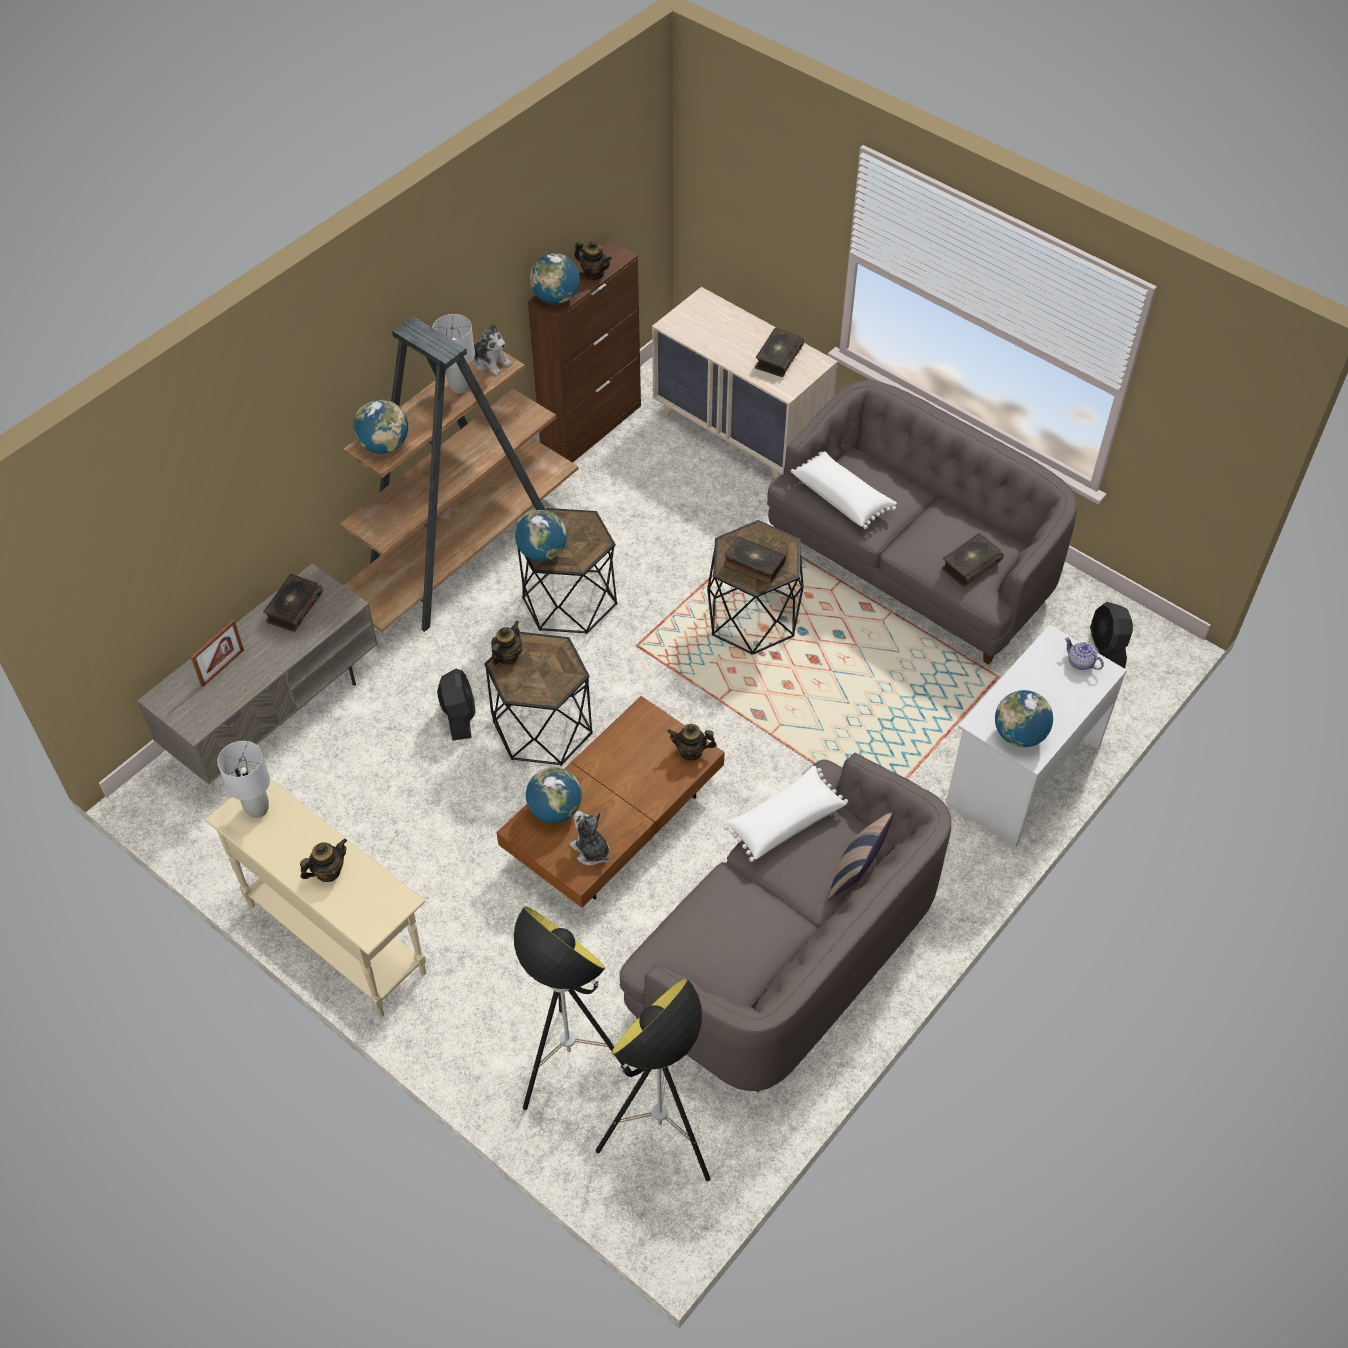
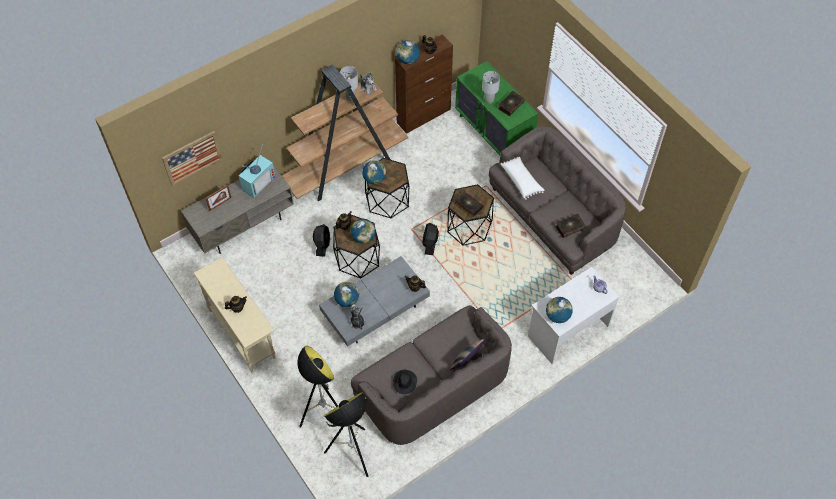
camera: 15 degrees right, 5 degrees up
(147, 568) = (192, 158): none -> picture
(257, 808) = (216, 273): grey table lamp -> grey table lamp (489, 100)
(293, 608) = (257, 182): book -> television
(384, 445) = (309, 119): globe -> globe (363, 237)
(614, 824) = (375, 311): brown coffee table -> grey coffee table
(740, 432) = (493, 132): beige dresser -> green dresser
(741, 948) = (404, 382): none -> black hat
(784, 821) = (442, 330): white pillow -> none
(1106, 648) = (630, 279): black fan -> black fan (430, 243)

